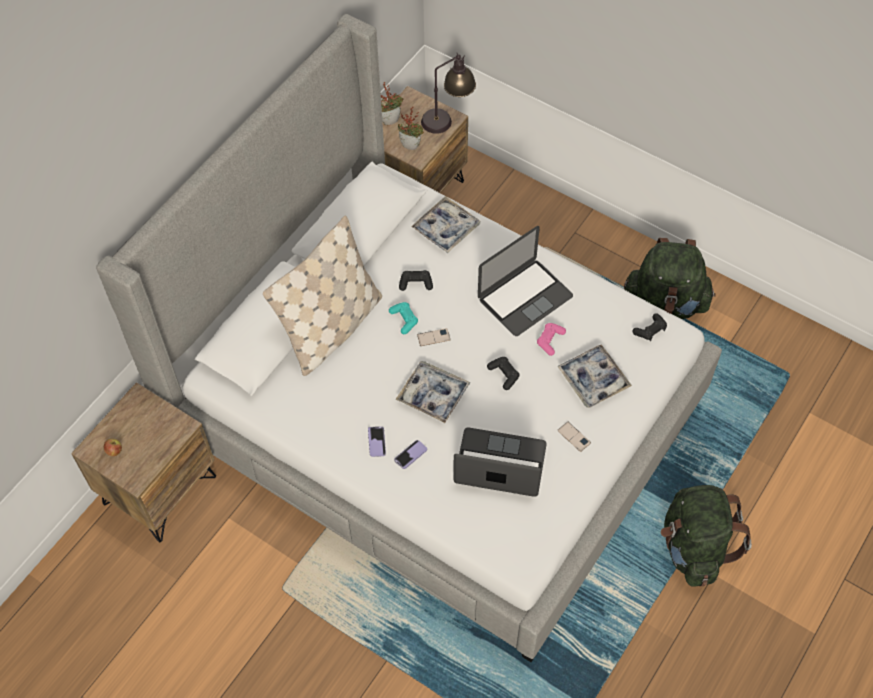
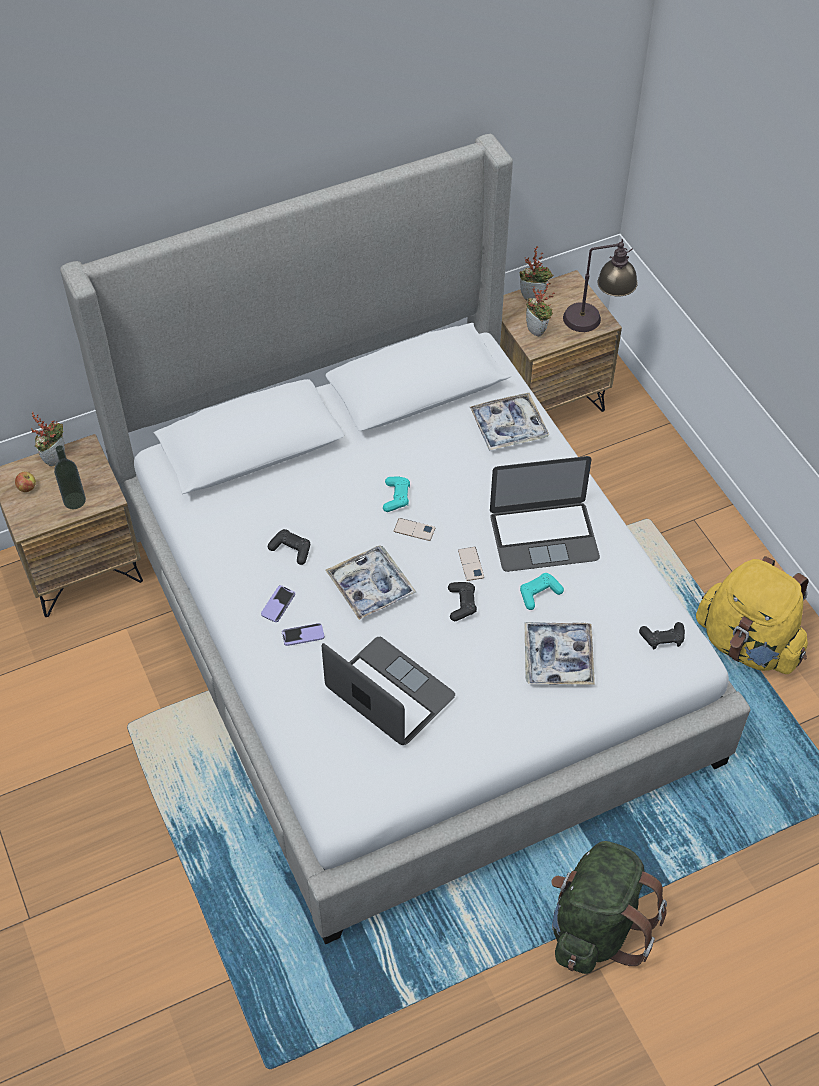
camera: 30 degrees right, 5 degrees down
(118, 416) = (54, 457): none -> potted plant
(159, 442) = (74, 500): none -> bottle
(332, 328) = (315, 470): beige pillow -> none
(416, 283) = (435, 467): black game controller -> black game controller (291, 550)
(550, 340) = (539, 594): pink game controller -> turquoise game controller
(574, 436) = (492, 707): phone -> phone (471, 564)
(665, 303) = (748, 644): green backpack -> yellow backpack

